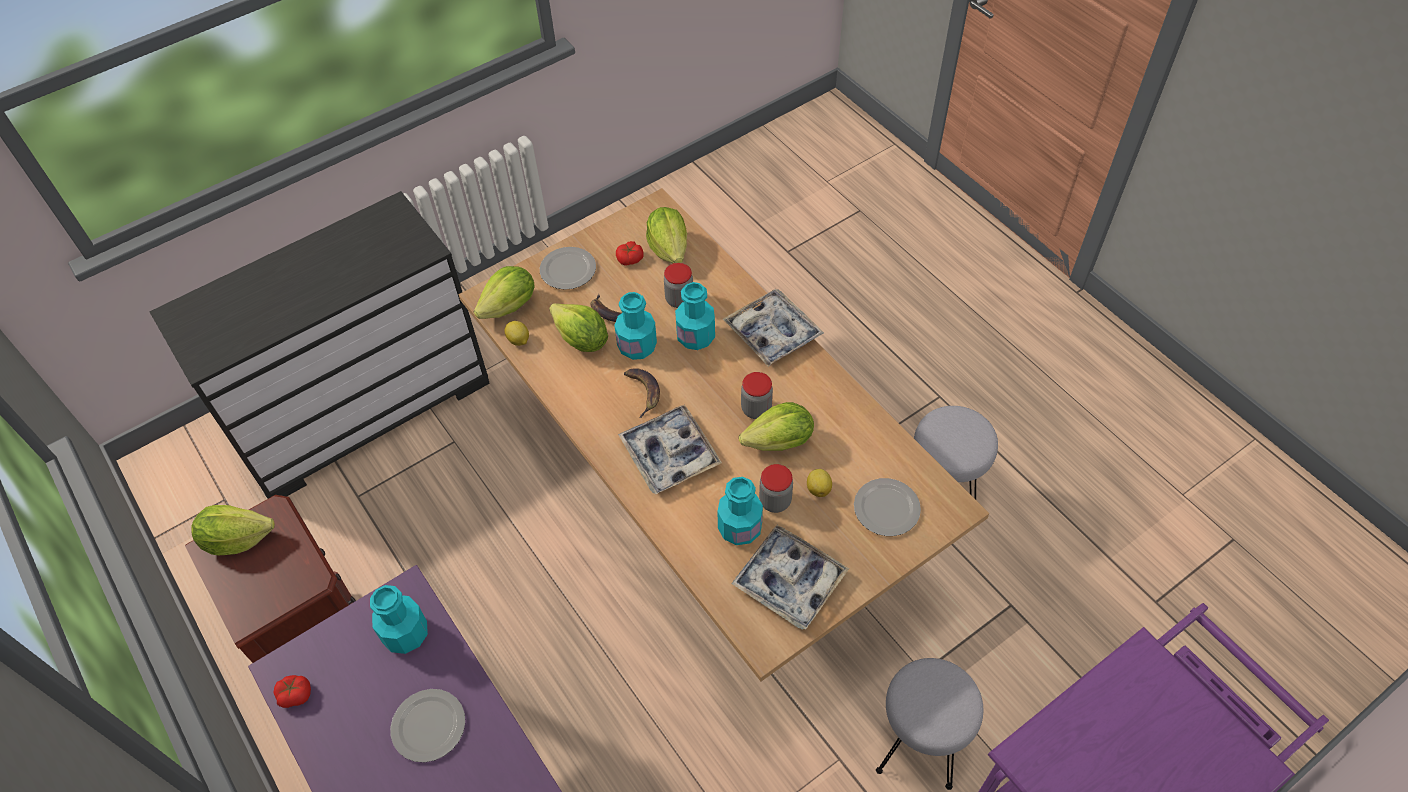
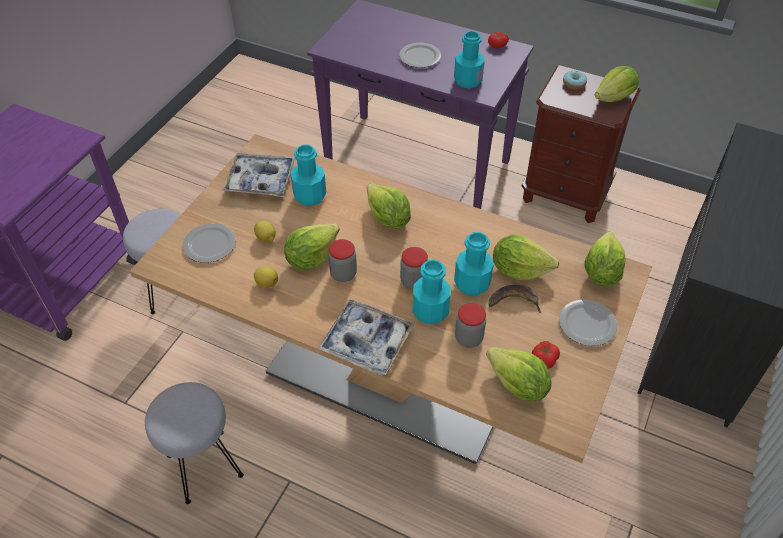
camera: 150 degrees right, 5 degrees down
(256, 592) = (574, 84): none -> donut
(518, 340) = (566, 250): lemon -> lemon (266, 283)
(643, 392) = (439, 252): banana -> none
(670, 454) = (388, 219): tray -> lettuce
(775, 501) = (294, 219): jar -> jar (413, 281)

